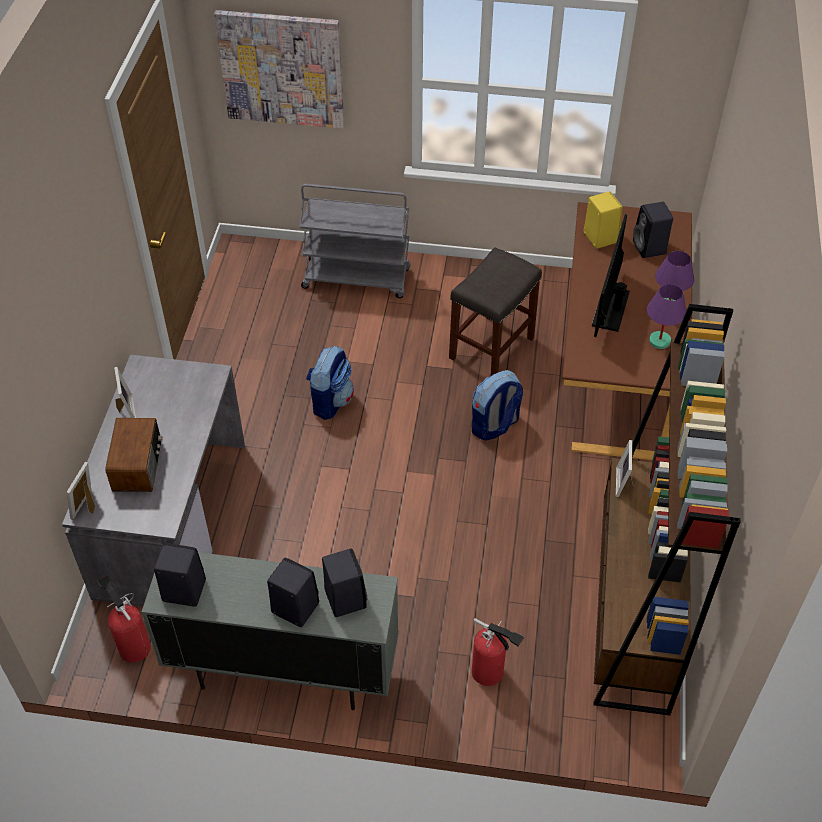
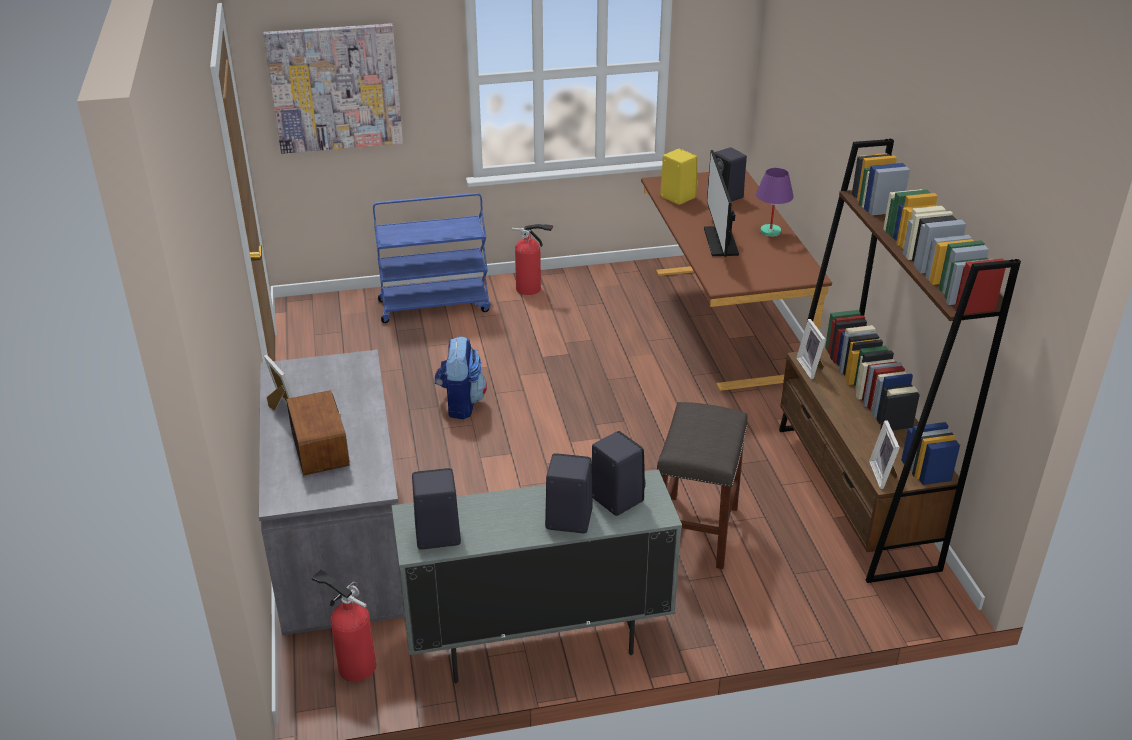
camera: 20 degrees left, 15 degrees down
(87, 506) = (281, 494): picture frame -> picture frame (884, 475)
(357, 278) = (435, 305): grey cart -> blue cart
(490, 673) = (752, 584): fire extinguisher -> fire extinguisher (531, 289)
(491, 347) = (597, 330): grey stool -> grey stool (695, 530)
(494, 426) = (635, 388): backpack -> none
(659, 340) = (779, 254): purple table lamp -> none

